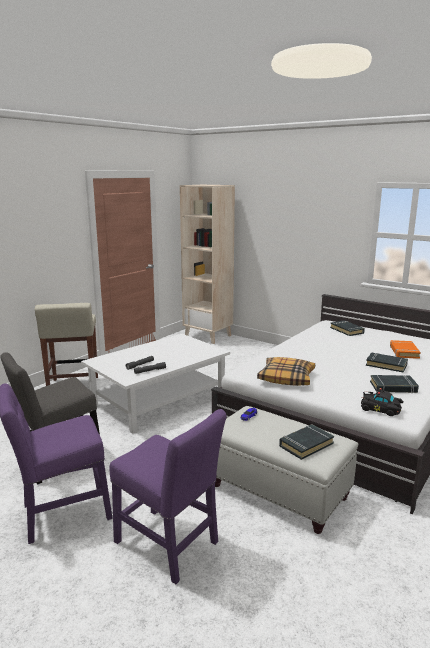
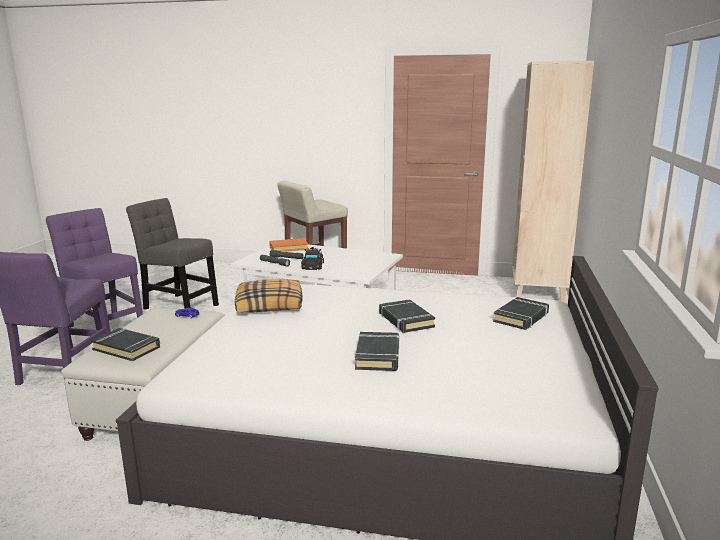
camera: 65 degrees right, 0 degrees up
(381, 409) = (195, 362): black toy car -> black toy car (312, 266)
(393, 387) = (284, 366): black book -> black book (405, 320)
(404, 352) = (465, 366): orange book -> orange book (288, 248)

